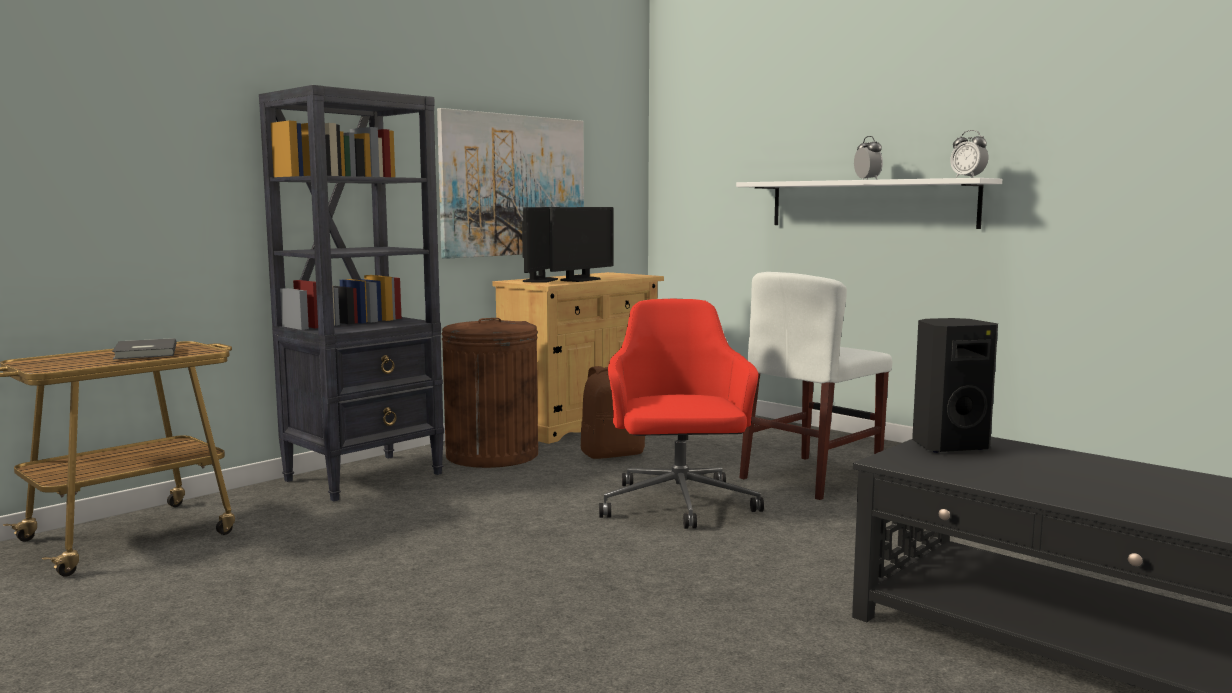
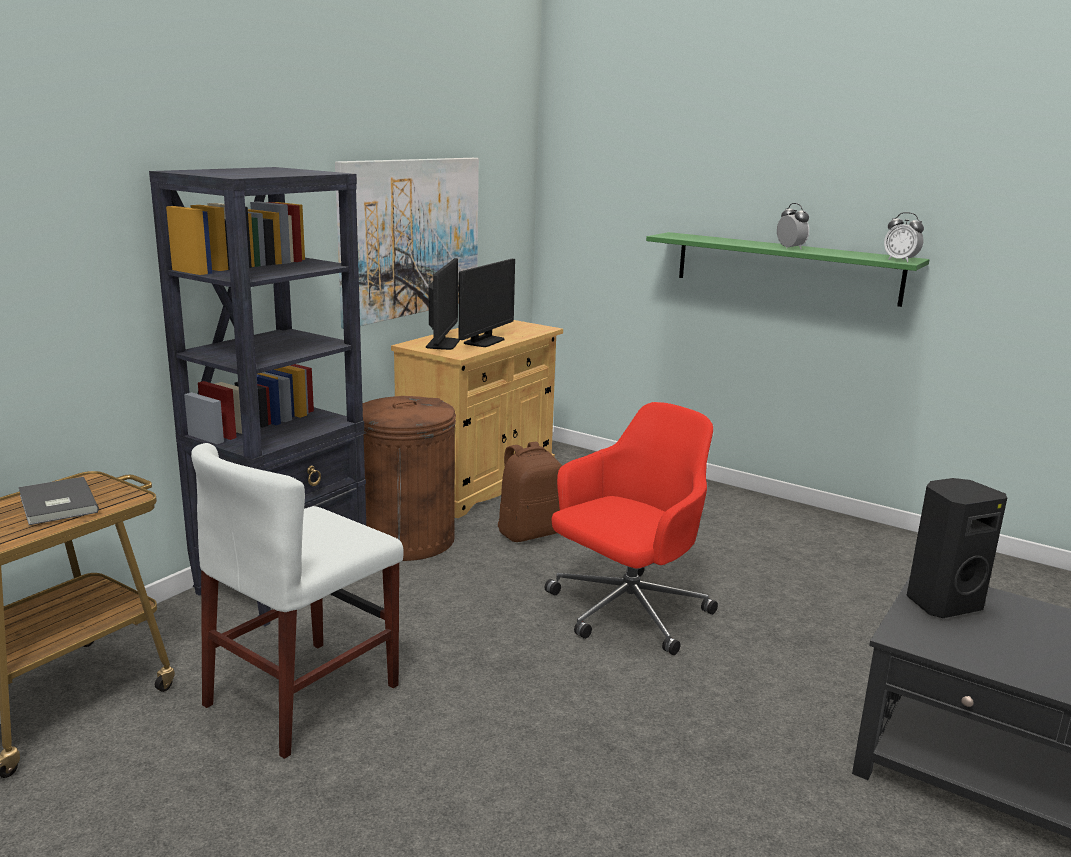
camera: 10 degrees left, 10 degrees up
(678, 505) = (626, 612): red office chair -> red office chair turned 60 degrees clockwise
(811, 477) = (737, 560): white chair -> white chair (303, 695)
(870, 204) = (786, 268): white shelf -> green shelf

